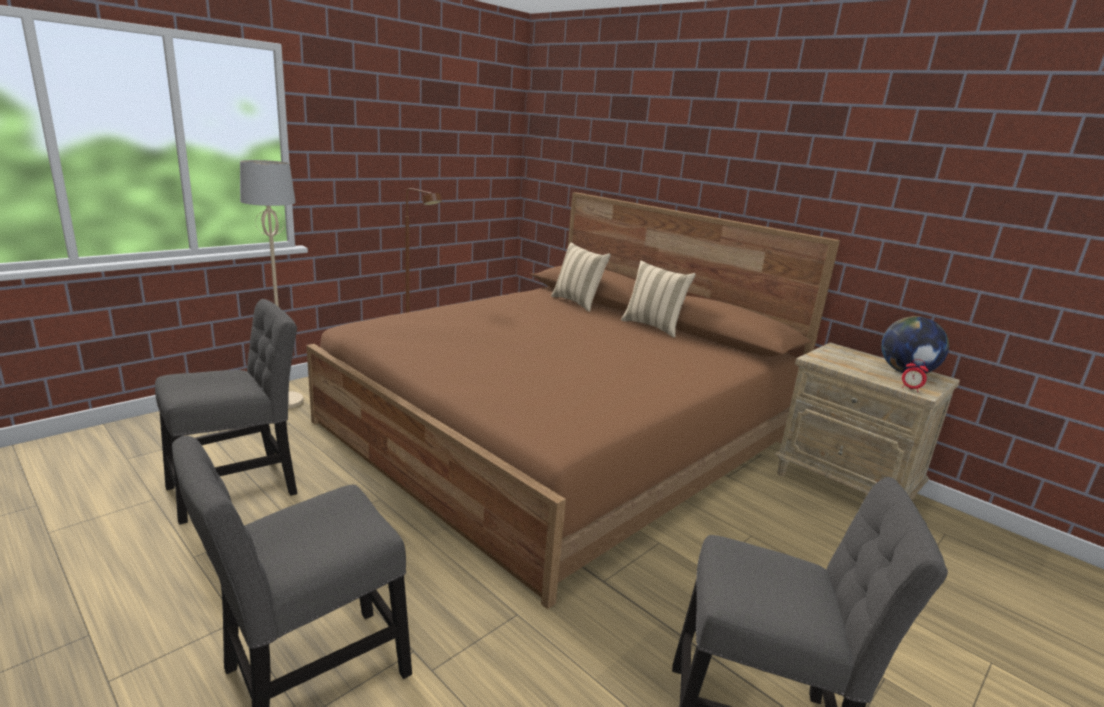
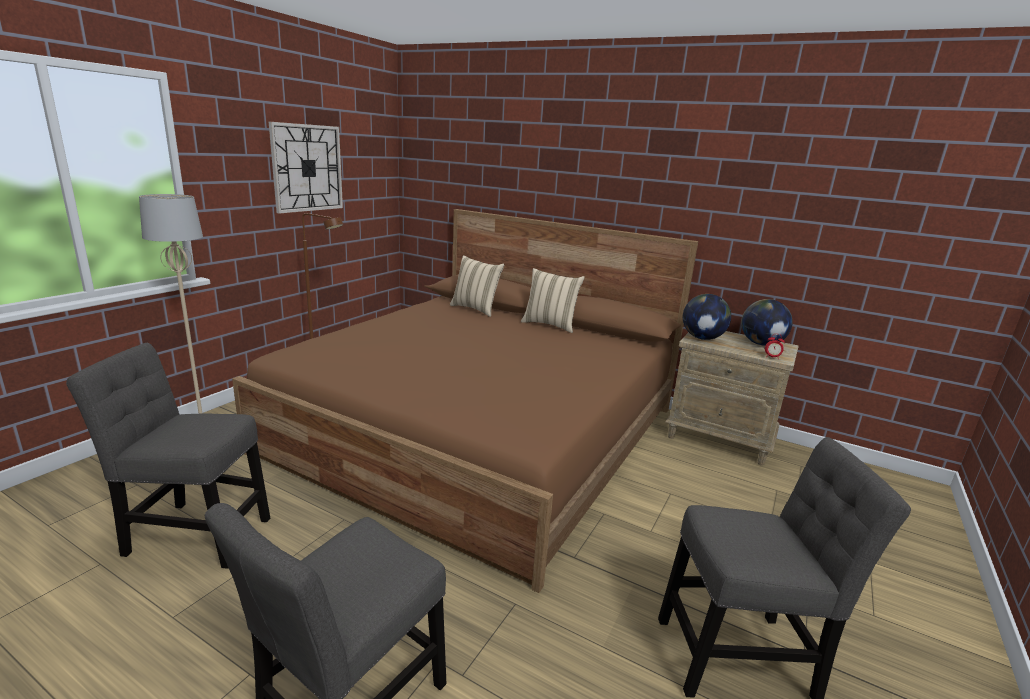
camera: 15 degrees left, 0 degrees up
(240, 487) = (193, 534): grey chair -> grey chair turned 120 degrees counterclockwise
(419, 142) = (307, 168): none -> wall clock
(828, 358) = (702, 338): none -> globe

